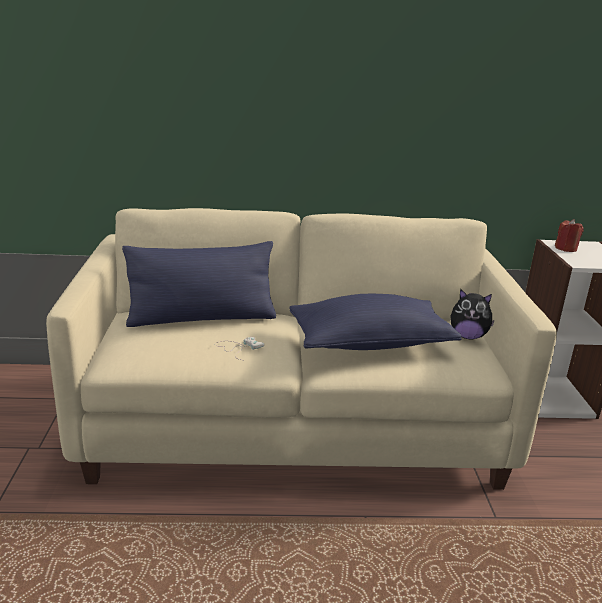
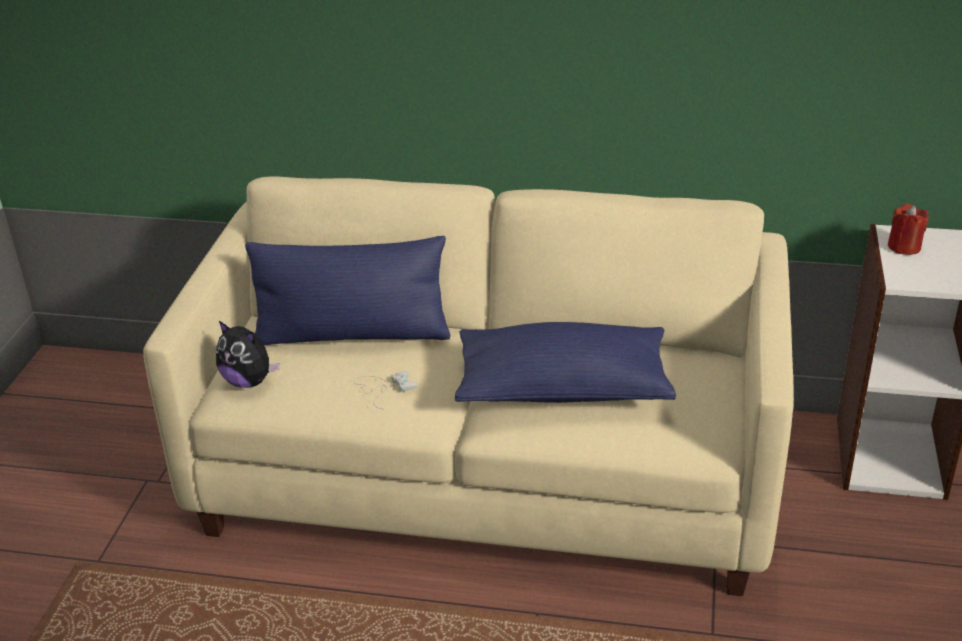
camera: 15 degrees right, 10 degrees up
(468, 336) = (712, 382): plush toy -> plush toy (249, 381)

